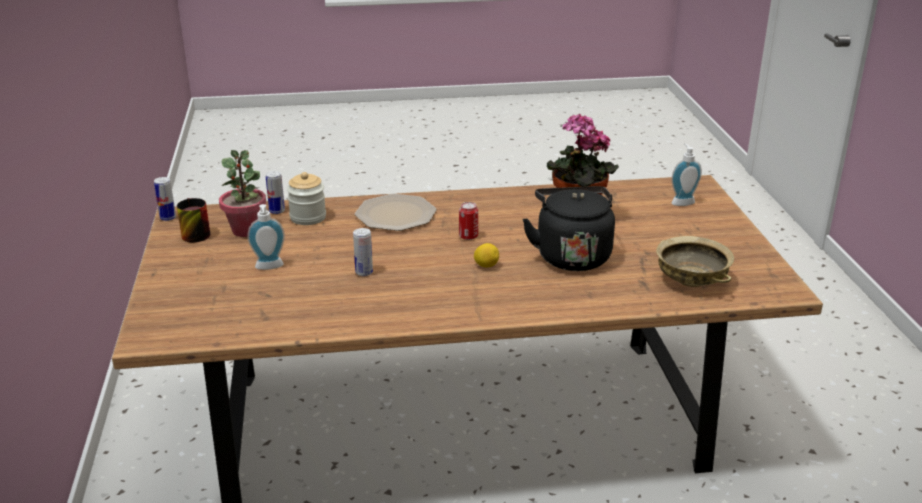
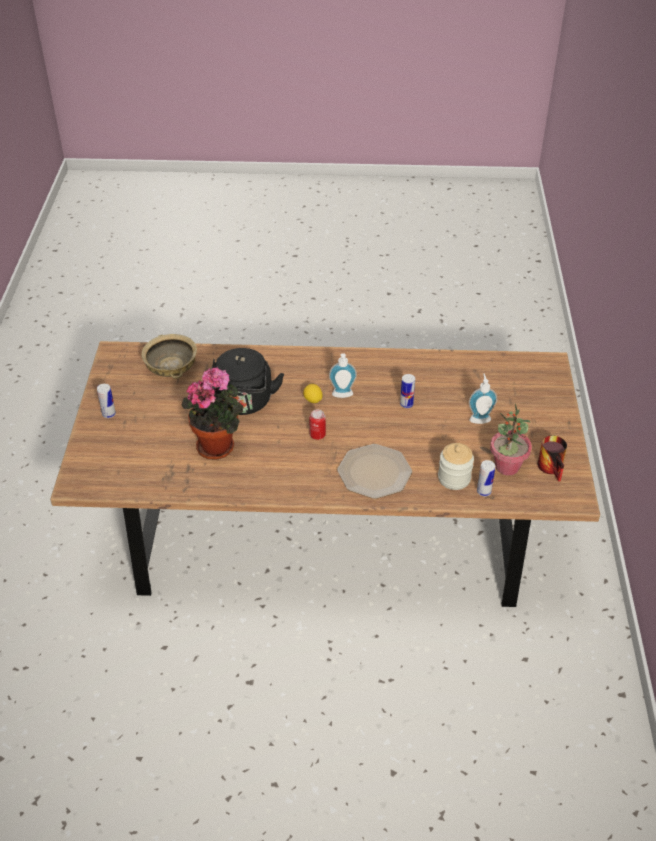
camera: 170 degrees left, 15 degrees up
(168, 218) = (583, 494): can -> can (109, 414)
(682, 202) = (111, 458): soap dispenser -> soap dispenser (342, 396)

